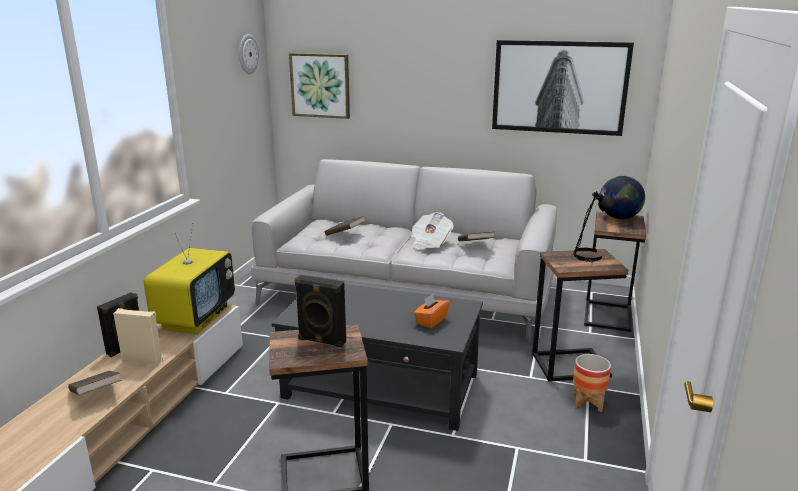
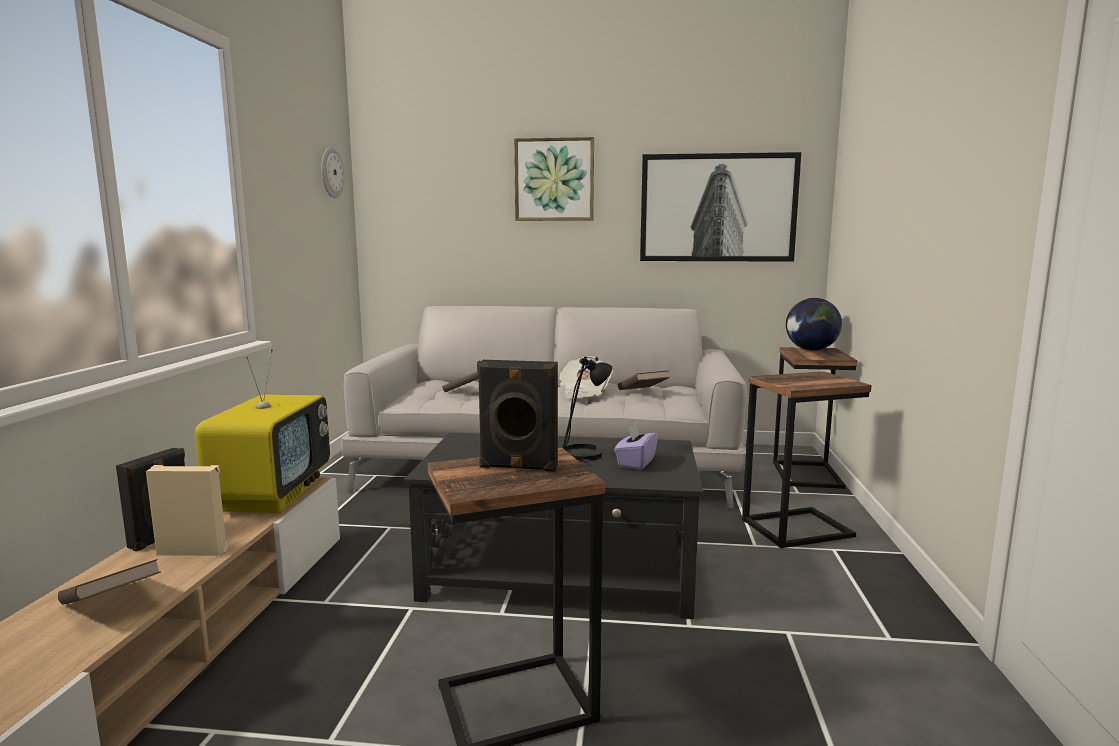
camera: 10 degrees left, 10 degrees down
(320, 85) = (422, 218): picture -> picture (554, 180)
(431, 321) = (635, 462): orange tissue box -> purple tissue box
(588, 256) = (811, 377): black table lamp -> black table lamp (583, 455)
(588, 403) = (846, 568): planter -> none

